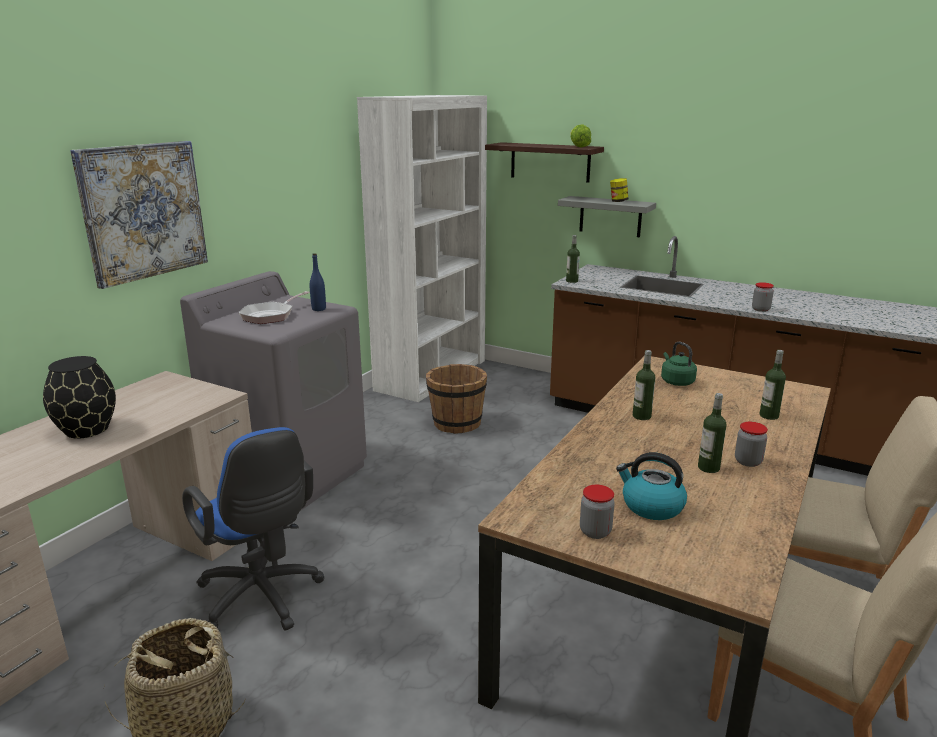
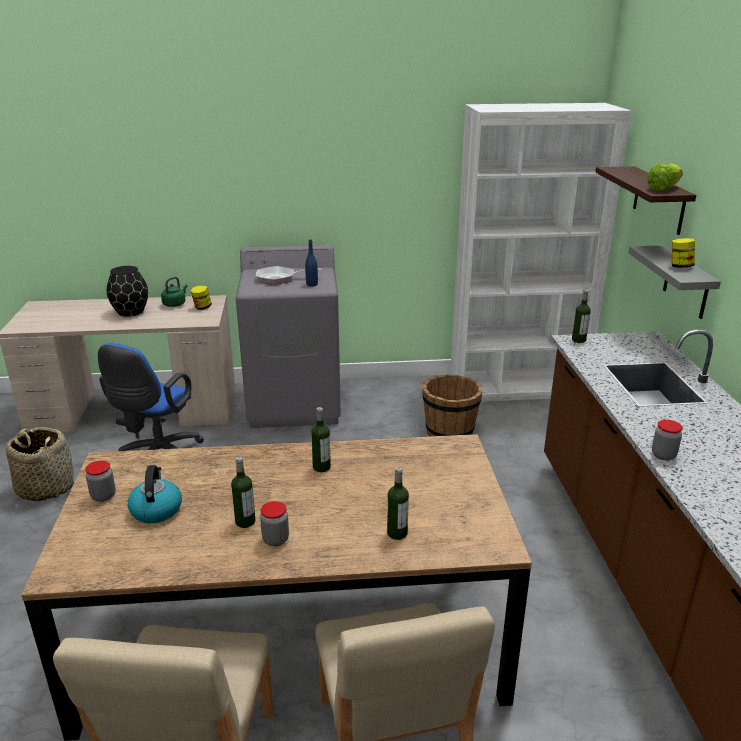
camera: 55 degrees right, 5 degrees up
(143, 211) = (224, 182): picture -> none
(174, 389) = (202, 307): none -> jar
(676, 381) = (425, 465): green kettle -> green kettle (175, 304)

